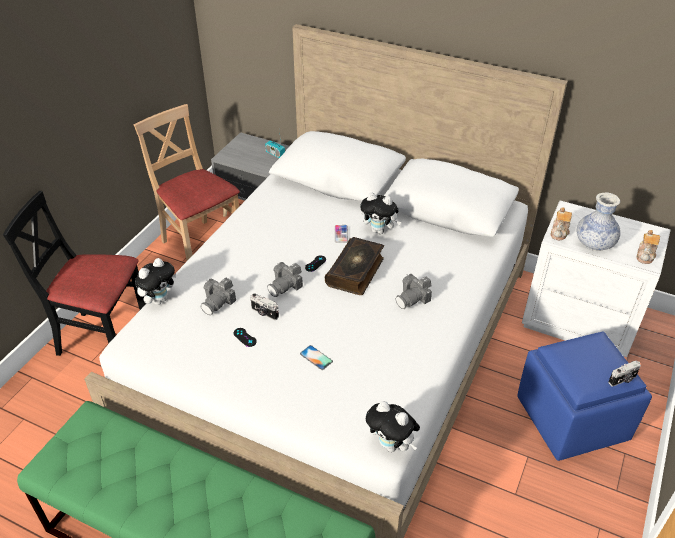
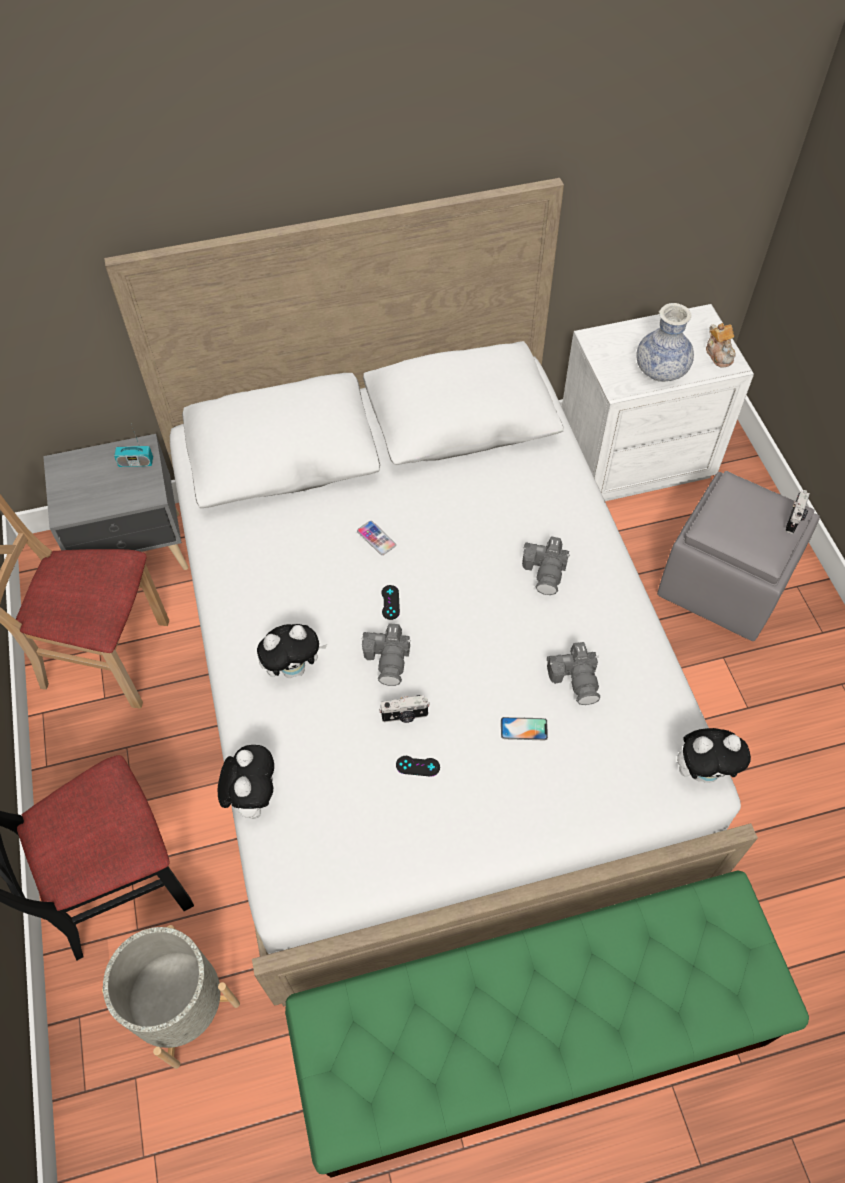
camera: 40 degrees left, 15 degrees up
(72, 405) = (182, 1005): none -> grey planter
(218, 302) = (333, 743): camera -> camera (576, 679)
(356, 272) = (449, 580): book -> none
(379, 231) = (416, 502): plush toy -> plush toy (294, 668)
(559, 232) = (614, 377): teapot -> none
(572, 418) = (723, 582): blue ottoman -> grey ottoman

